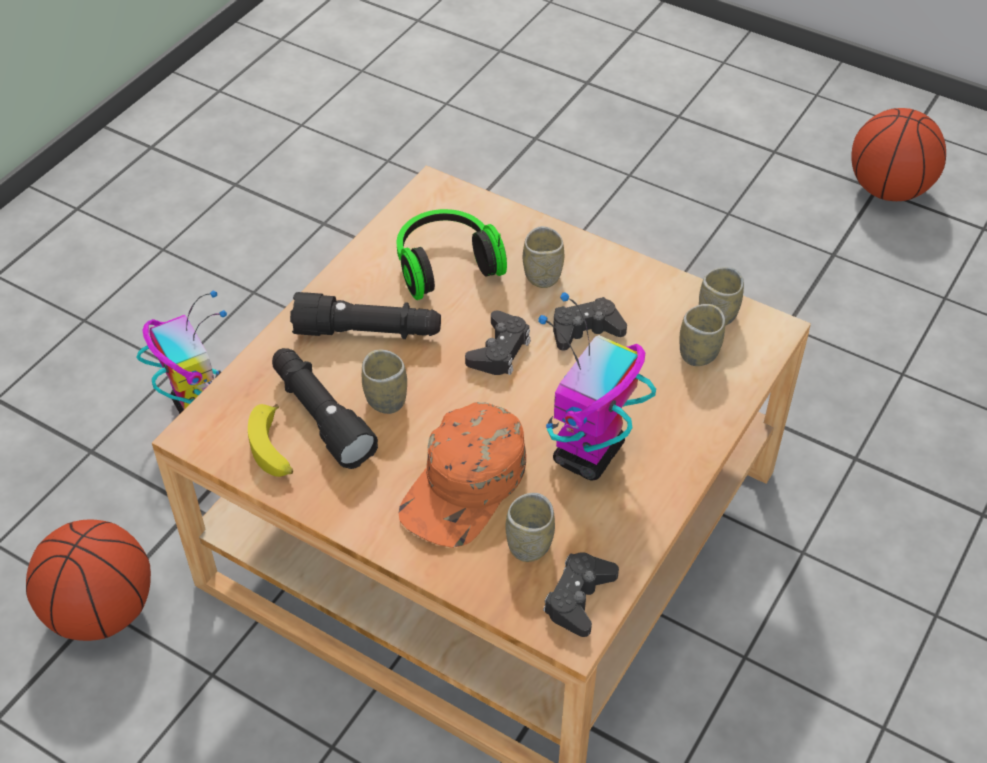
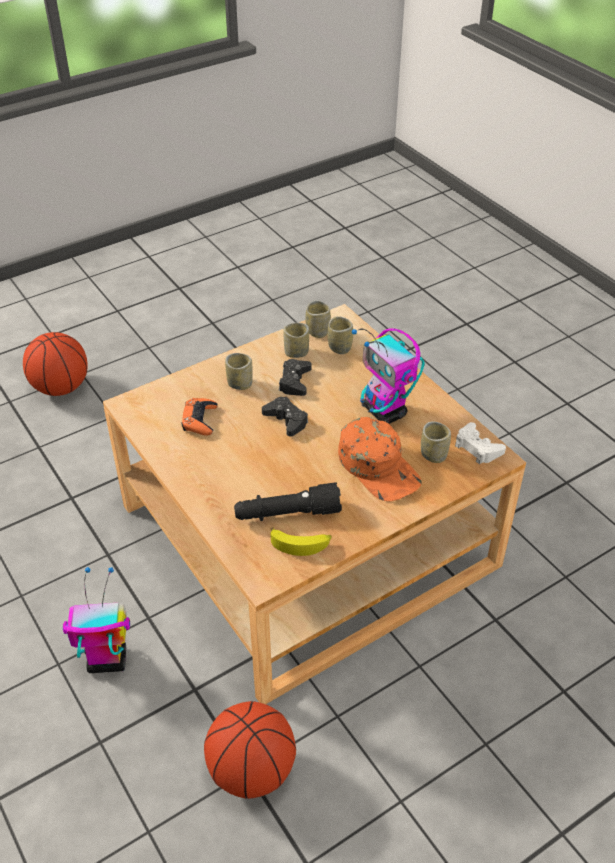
camera: 65 degrees left, 5 degrees down
(368, 332) = (232, 471): black flashlight -> none
(386, 400) = (293, 480): cup -> cup (296, 352)
(445, 265) = (200, 420): headphones -> orange game controller
(579, 598) = (477, 448): black game controller -> white game controller
(887, 190) = (183, 284): basketball -> basketball (60, 388)

